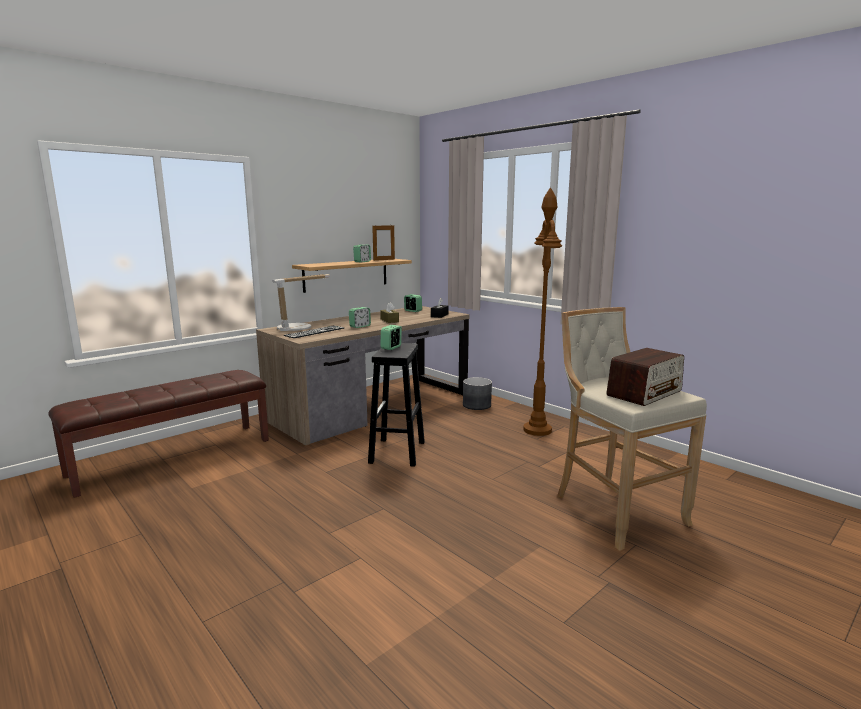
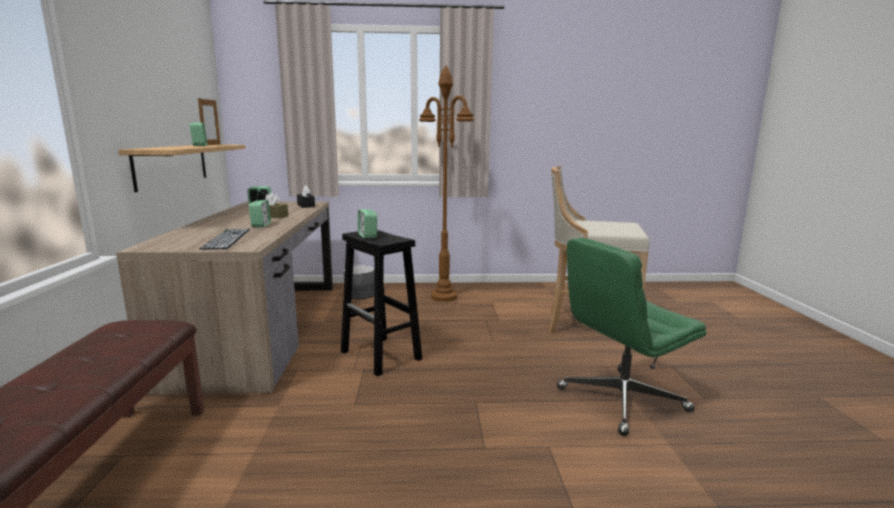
camera: 50 degrees left, 0 degrees up
(298, 328) = (183, 239): table lamp -> none
(481, 571) = (621, 400): none -> green office chair
(644, 393) = (613, 226): radio -> none

